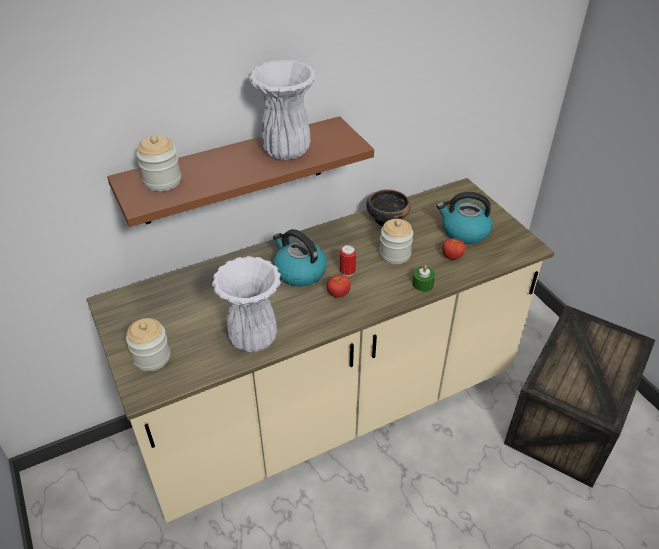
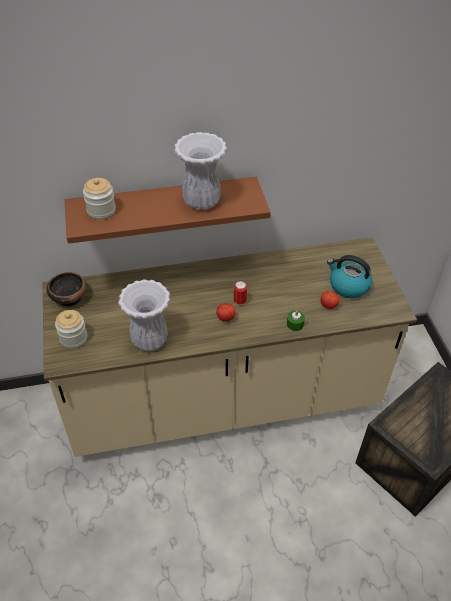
camera: 15 degrees right, 5 degrees up
(299, 272) = (203, 293): kettle -> none
(387, 219) = (289, 262): bowl -> bowl (69, 297)
(395, 254) = (283, 294): jar -> none

